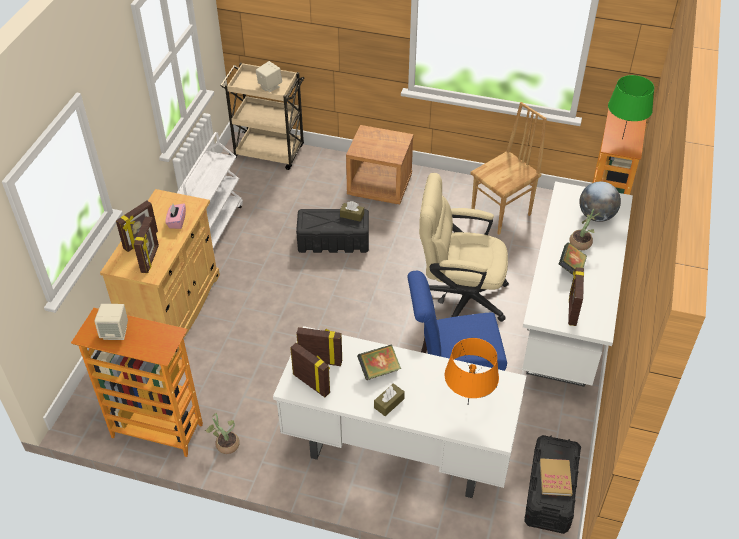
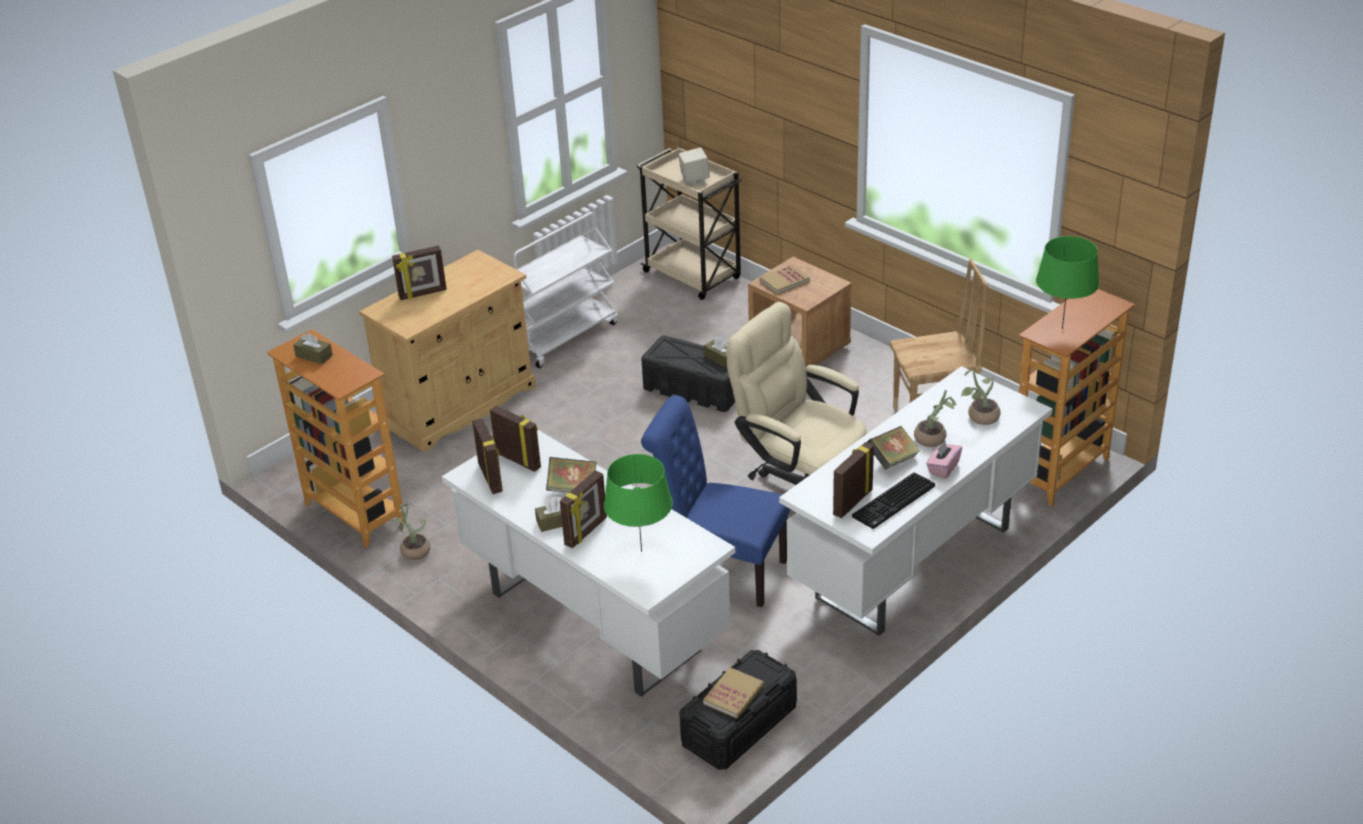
camera: 30 degrees right, 10 degrees down
(115, 332) = (314, 356): beige speaker -> brown tissue box
(150, 259) = (418, 313): picture frame -> picture frame (586, 532)
(177, 222) = (473, 286): pink tissue box -> pink tissue box (943, 468)
(369, 146) = (784, 281): none -> book
(467, 404) = (641, 551): orange table lamp -> green table lamp
(596, 216) = (979, 417): globe -> potted plant
(598, 301) = (894, 503): none -> keyboard

